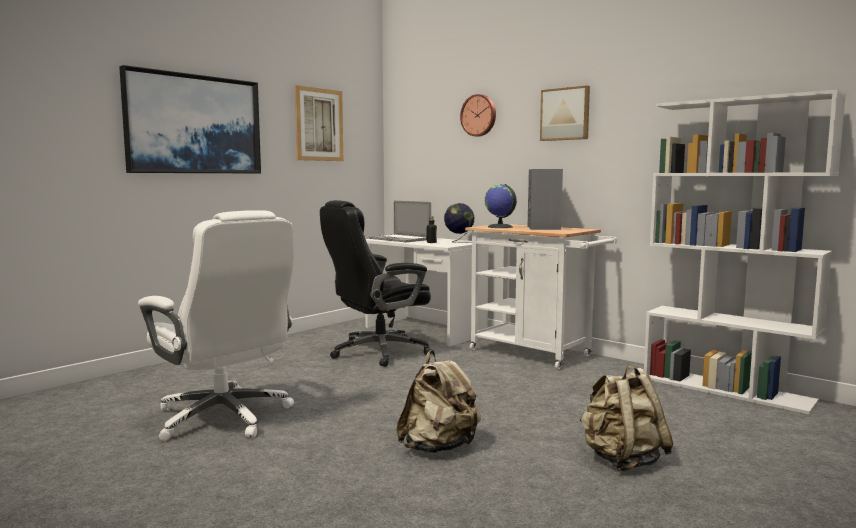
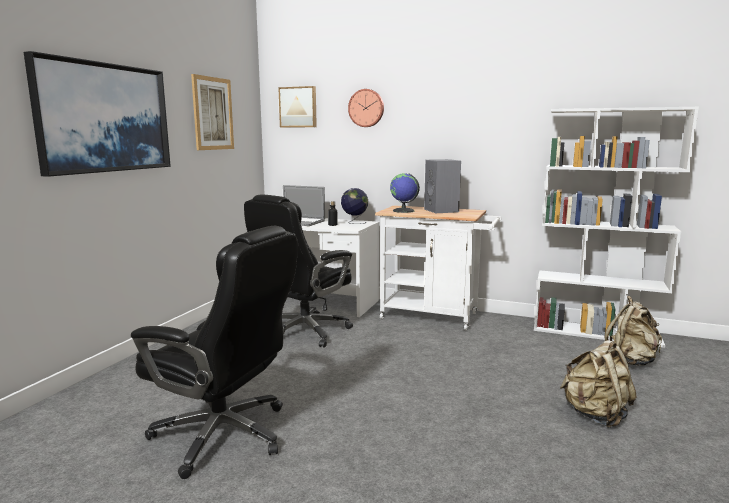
camera: 20 degrees left, 5 degrees up
(224, 417) = (224, 435): white office chair -> black office chair
(439, 447) = (452, 431): beige backpack -> beige backpack (631, 361)
(565, 114) = (452, 111): picture -> picture (298, 107)

